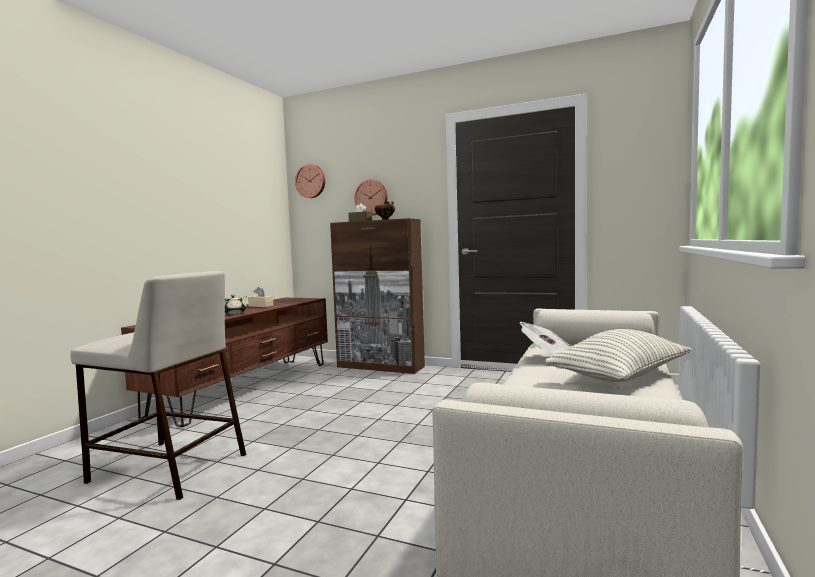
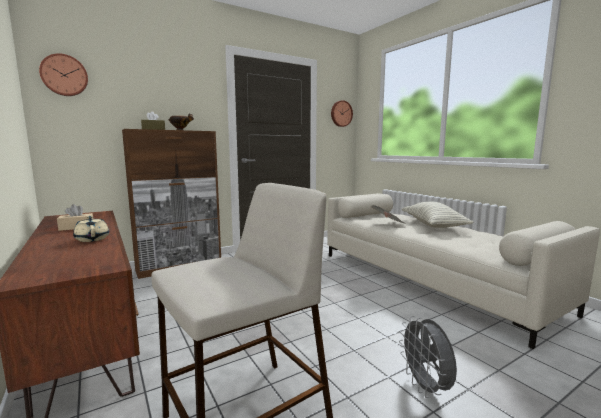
camera: 55 degrees left, 5 degrees up
(258, 534) = (426, 387): none -> grey fan
(371, 197) = (152, 106): wall clock -> wall clock (341, 113)

